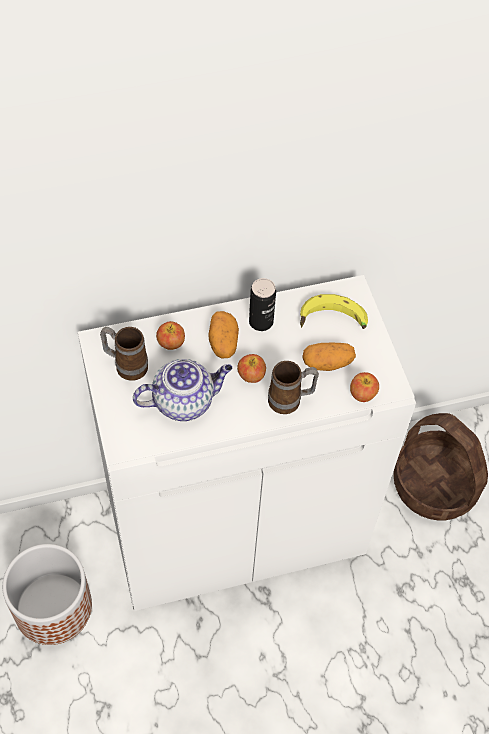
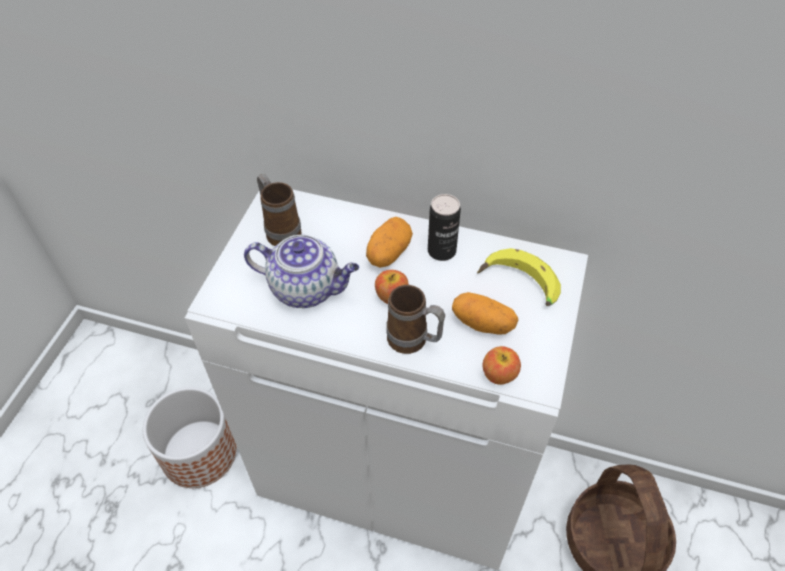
camera: 35 degrees right, 5 degrees down
(171, 343) = (337, 230): apple -> none

